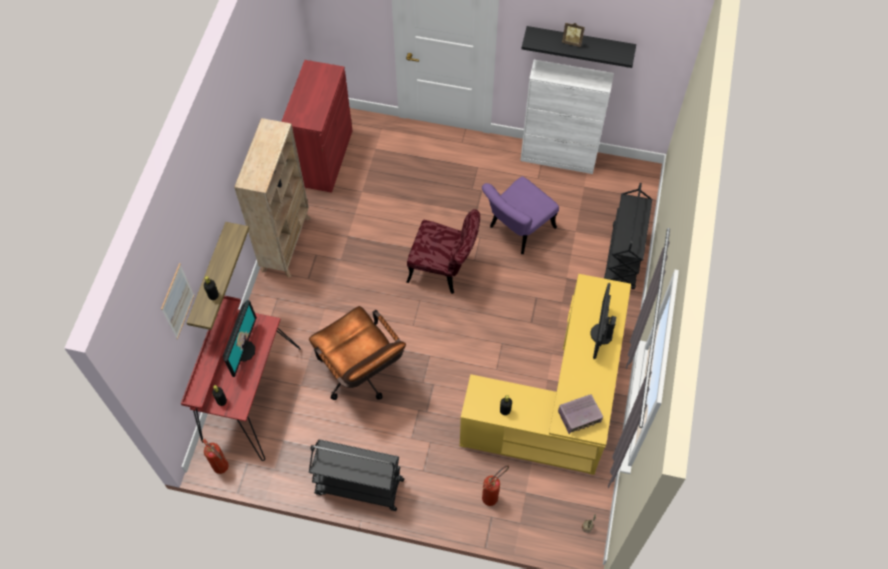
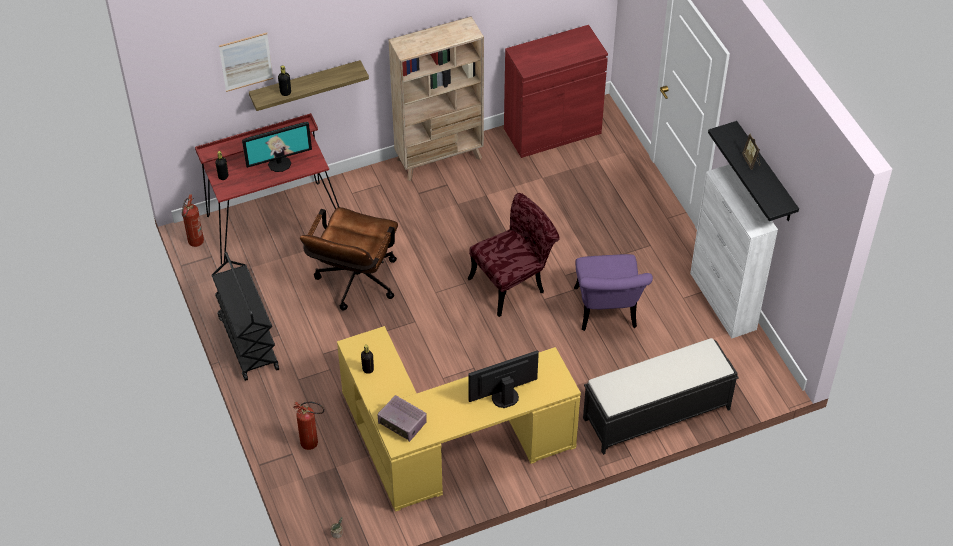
camera: 55 degrees right, 10 degrees down
(444, 270) = (513, 282): red chair -> red chair turned 105 degrees counterclockwise
(517, 231) = (607, 314): purple chair -> purple chair turned 105 degrees counterclockwise
(623, 257) = (655, 414): black cart -> black bench

